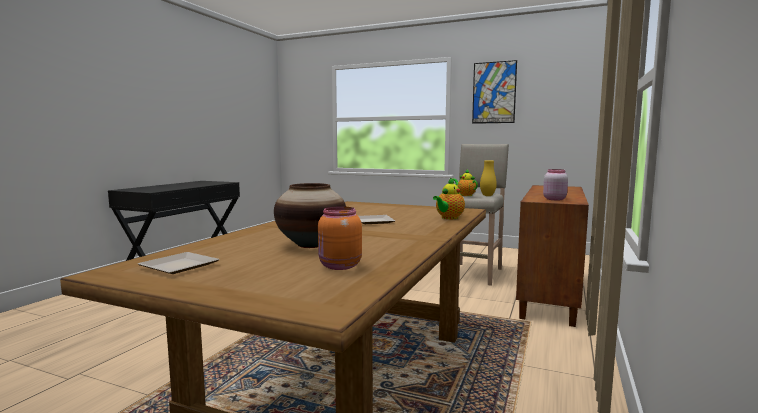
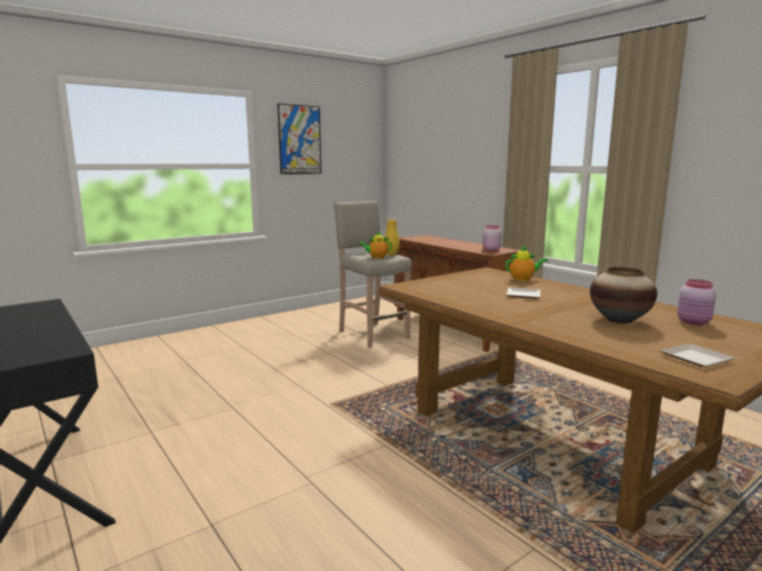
camera: 60 degrees left, 5 degrees up
(339, 266) = (694, 322): orange jar -> pink jar
(448, 218) = (523, 279): teapot -> teapot turned 75 degrees counterclockwise

